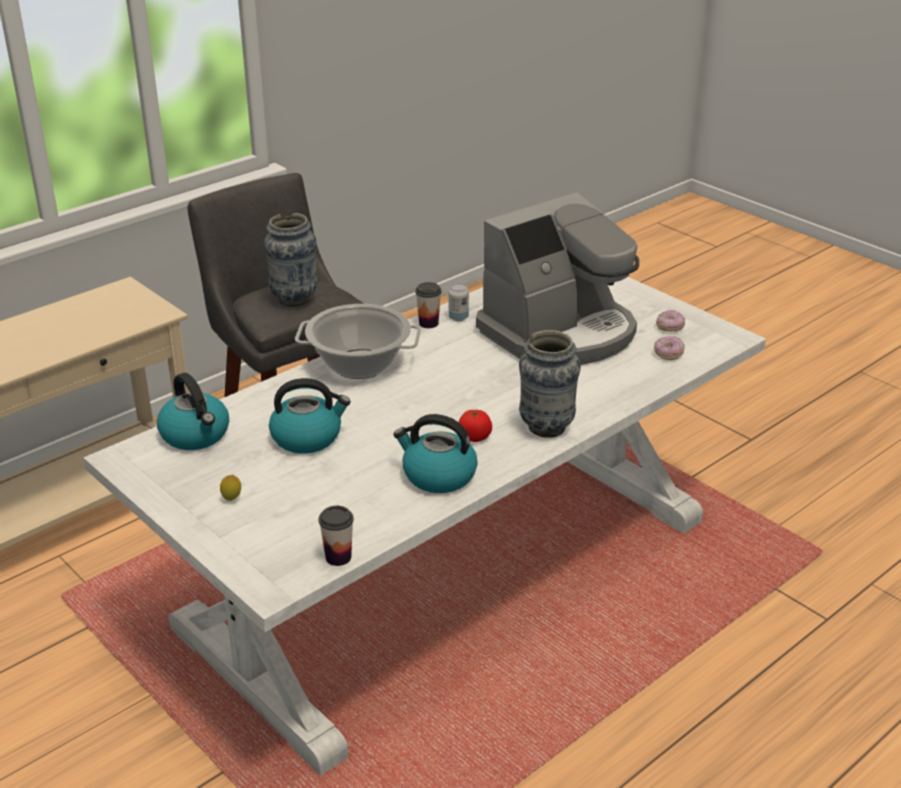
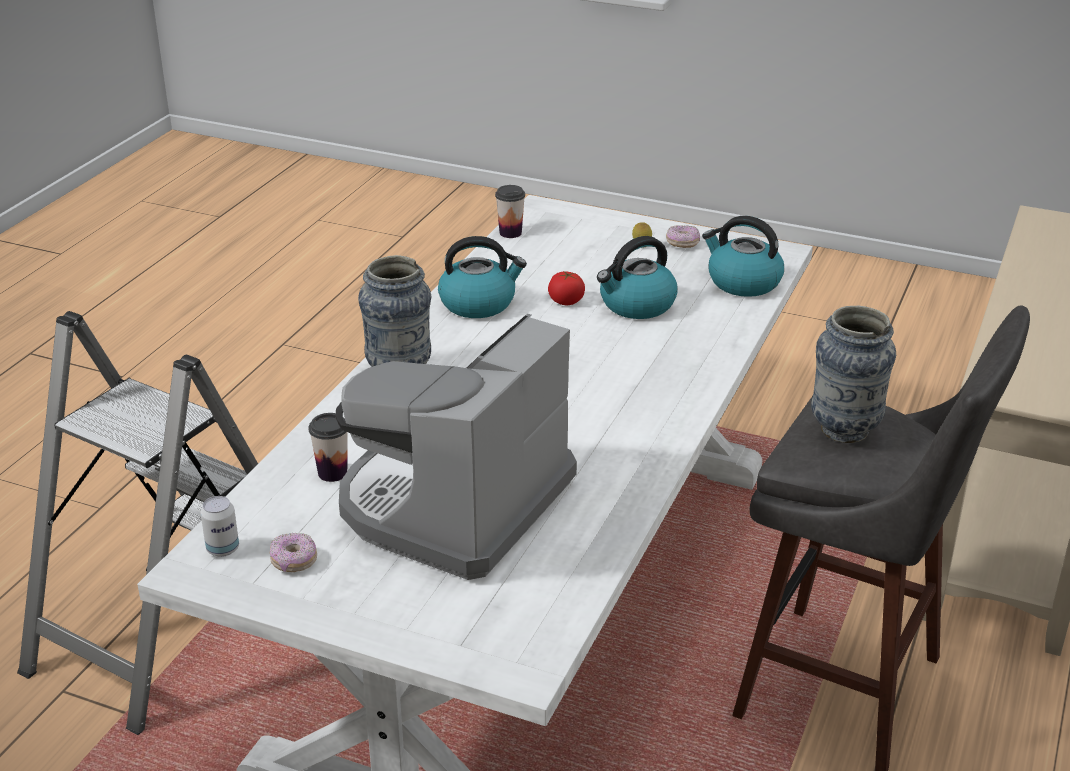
camera: 155 degrees right, 0 degrees up
(359, 365) = (671, 390): cooking pot -> none
(428, 323) = (646, 471): cup -> cup (332, 473)
(458, 317) = (614, 492): can -> can (223, 549)
(475, 437) = (470, 344): tomato -> tomato (566, 301)
(668, 354) = (284, 510): donut -> donut (682, 244)
(738, 647) = (173, 624): none -> grey step ladder

